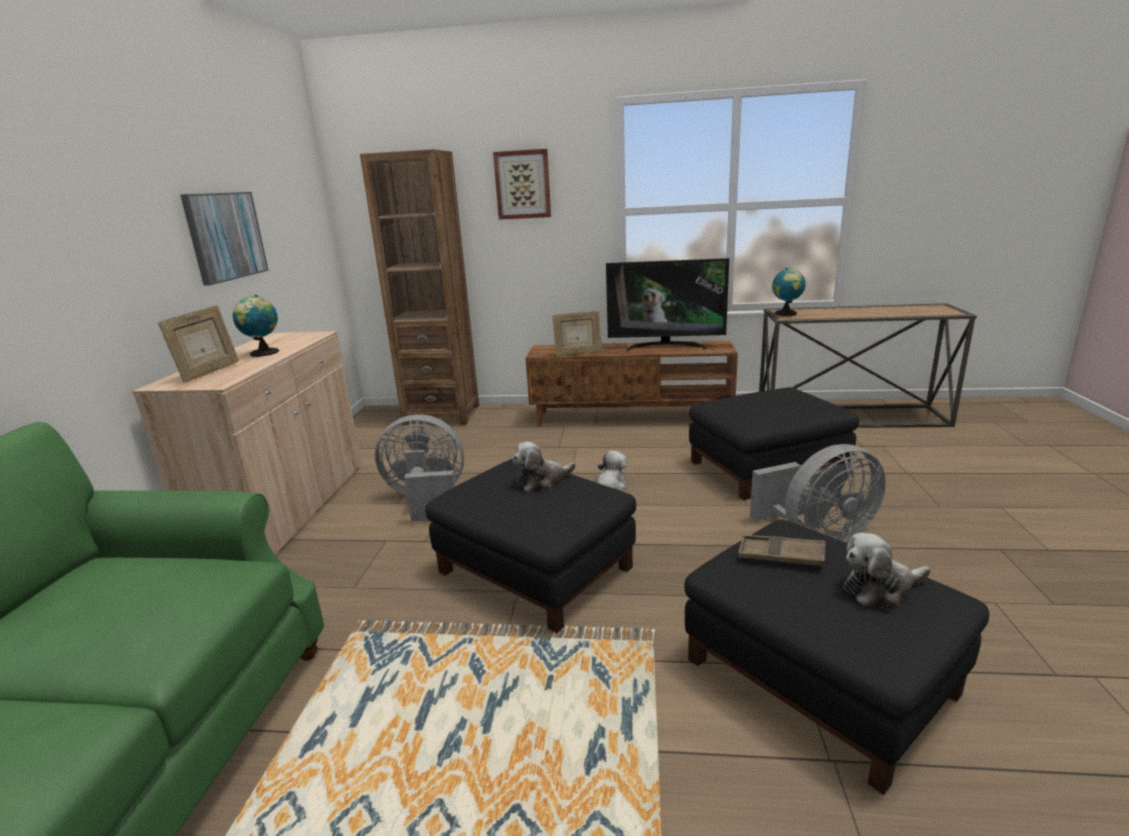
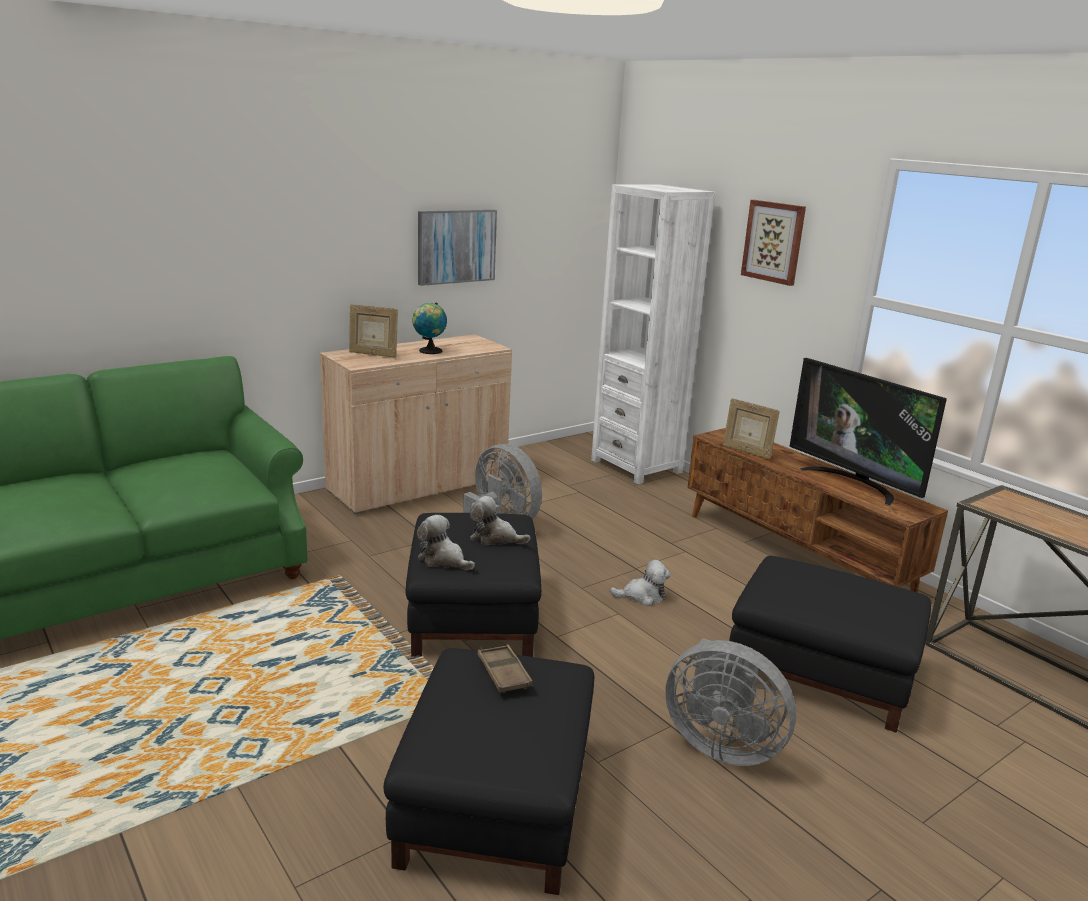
camera: 45 degrees right, 0 degrees up
(209, 372) = (373, 354): picture frame -> picture frame turned 45 degrees clockwise
(442, 415) = (636, 466): brown bookcase -> white bookcase
(786, 314) = (1002, 501): globe -> none
(880, 588) = (509, 733): plush toy -> plush toy (443, 560)

